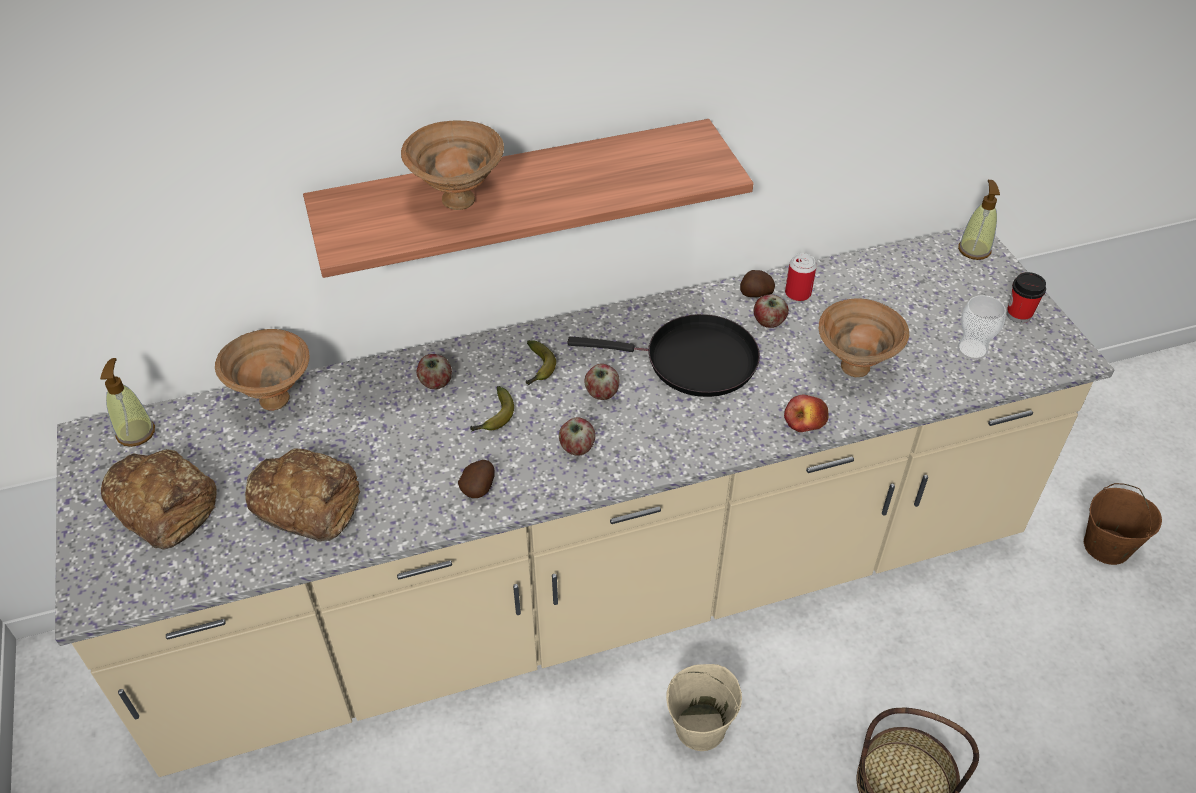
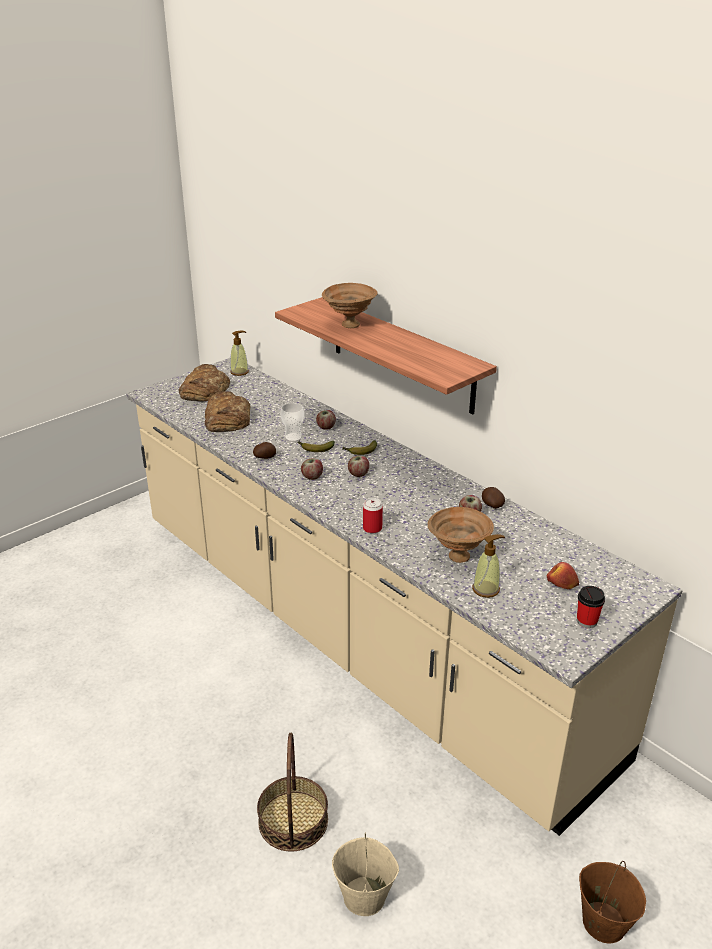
camera: 65 degrees right, 15 degrees down
(272, 398) = (282, 393): brown bowl -> none
(693, 361) = (410, 497): black frying pan -> none
(700, 726) = (284, 705): beige bucket -> beige bucket (365, 896)
(798, 293) = (508, 521): can -> can (372, 528)
(805, 421) = (392, 546): apple -> apple (561, 583)
(972, 349) = (524, 604): cup -> cup (293, 437)
(974, 250) = (641, 588): soap dispenser -> soap dispenser (486, 589)

